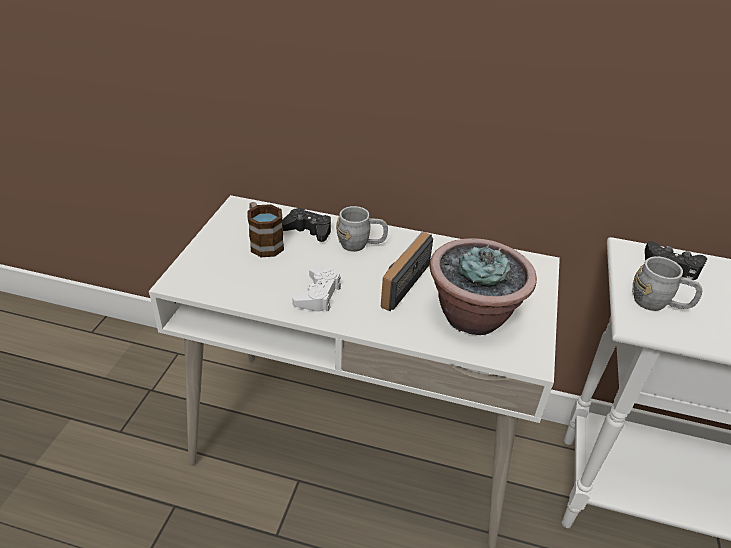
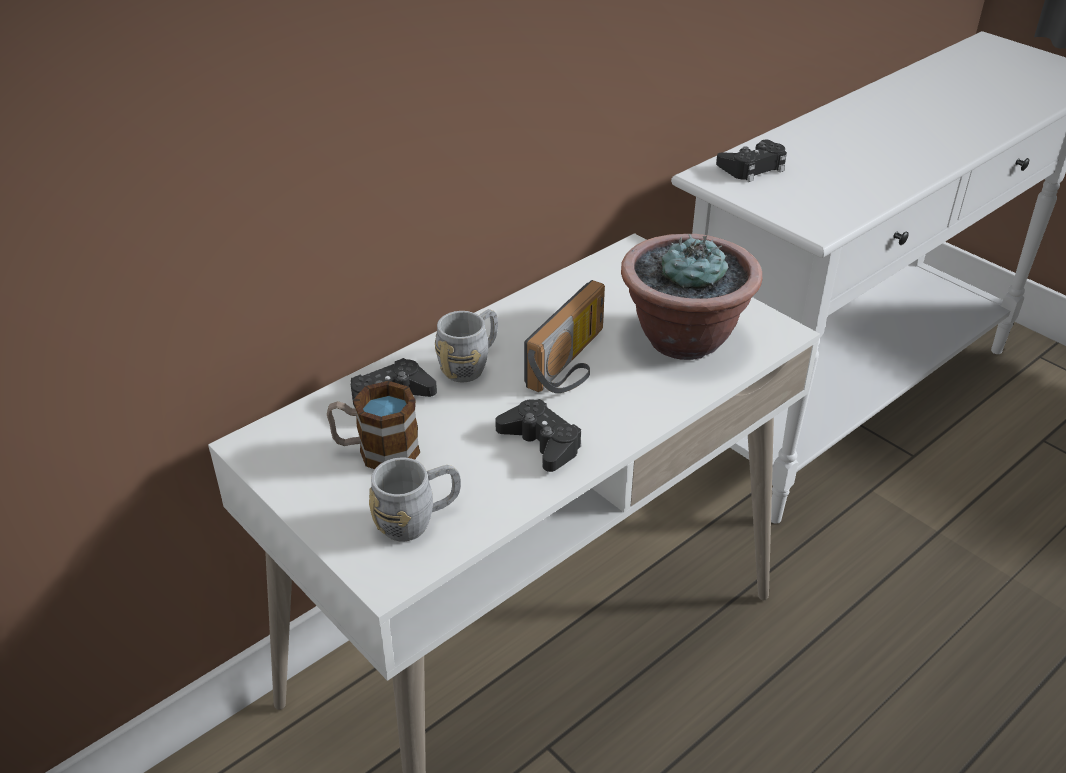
camera: 55 degrees left, 0 degrees up
(318, 294) = (541, 442): white game controller -> black game controller
(399, 280) = (573, 364): radio -> radio turned 120 degrees counterclockwise
(658, 304) = (801, 203): grey mug -> grey mug (418, 520)

